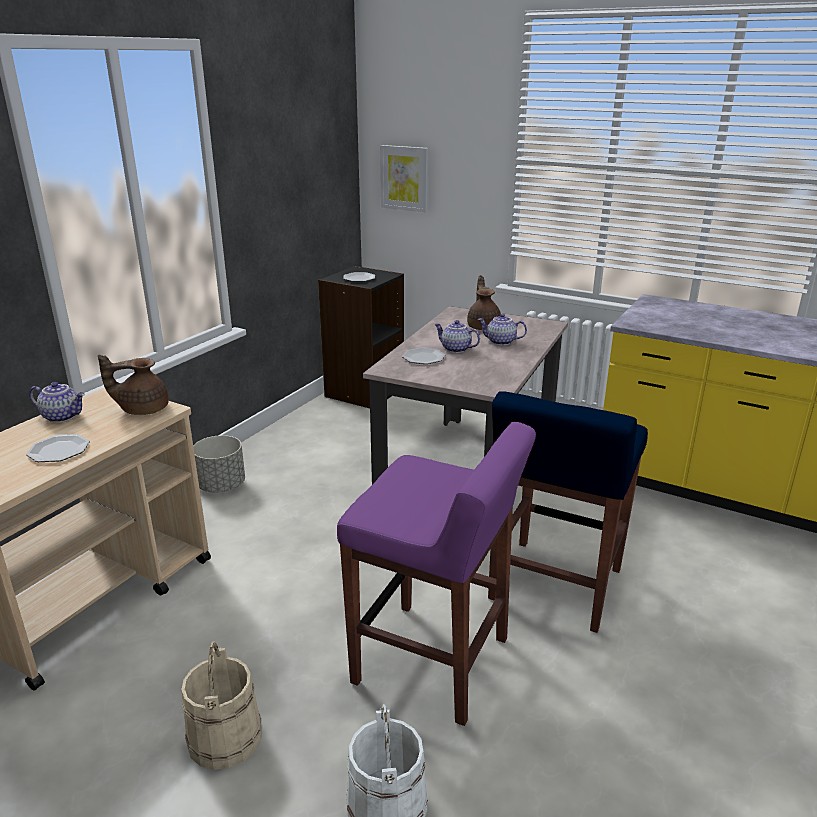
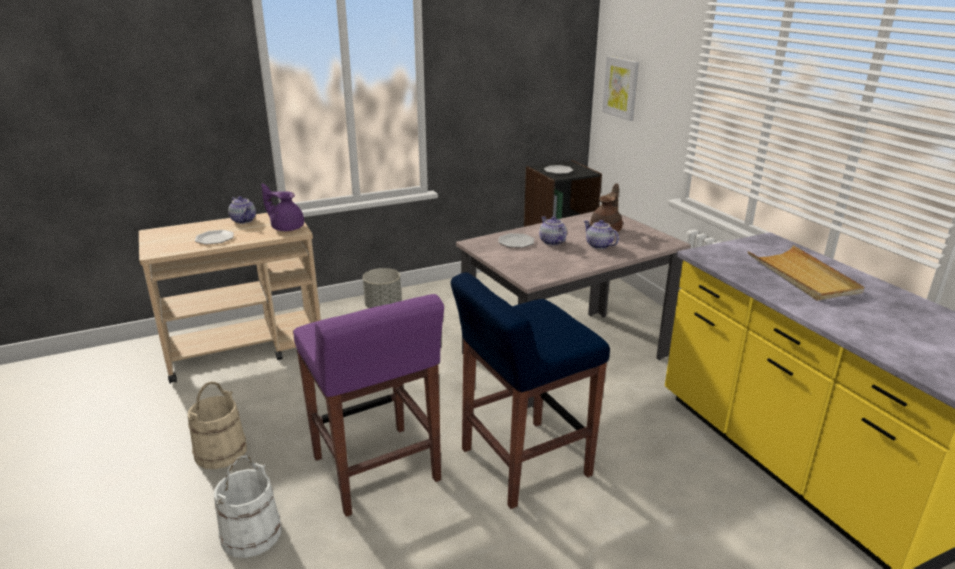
camera: 35 degrees right, 0 degrees up
(142, 409) = (286, 227): brown teapot -> purple teapot
(725, 322) = (802, 276): none -> beige tray

